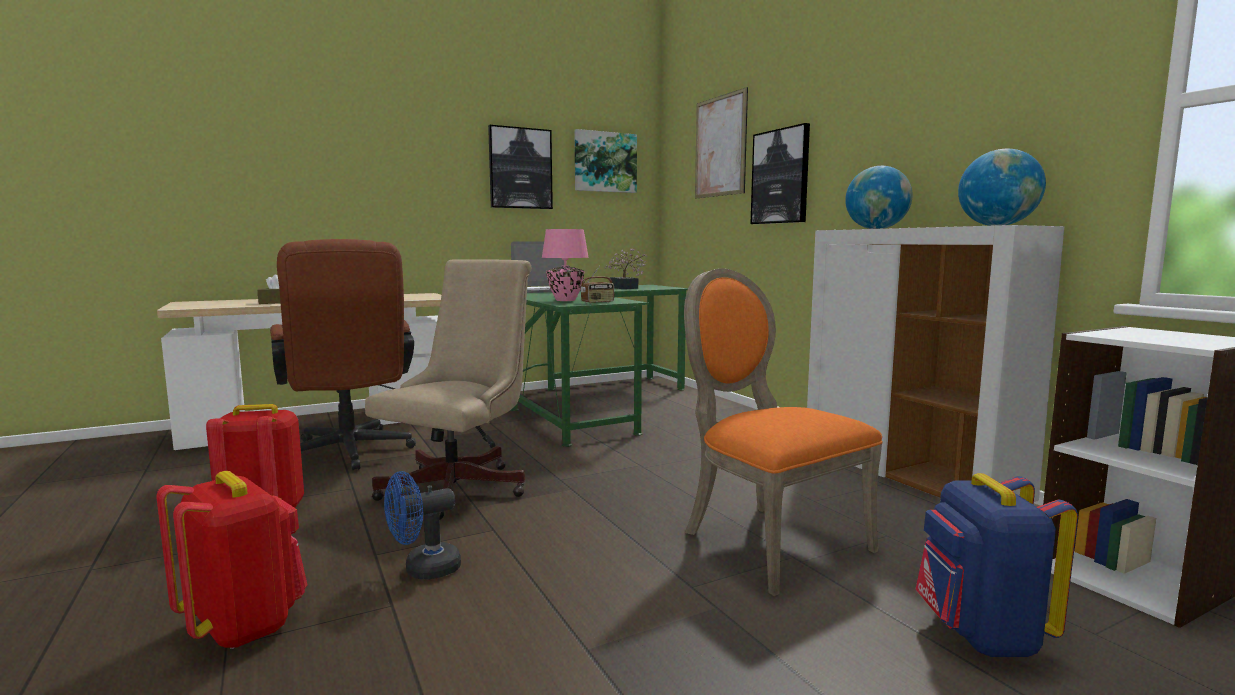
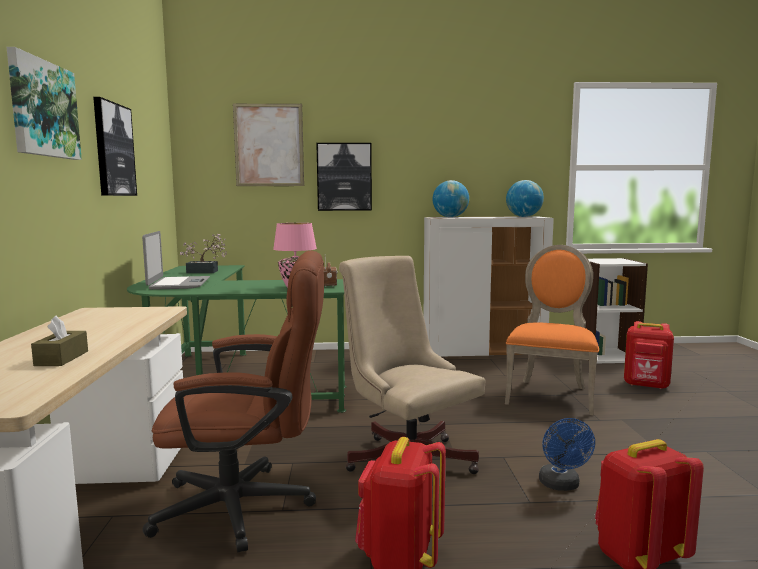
camera: 65 degrees left, 0 degrees up
(605, 162) = (151, 146): picture -> picture (43, 109)
(767, 540) = (551, 395): orange chair -> orange chair turned 120 degrees clockwise
(980, 635) = (646, 386): blue backpack -> red backpack

